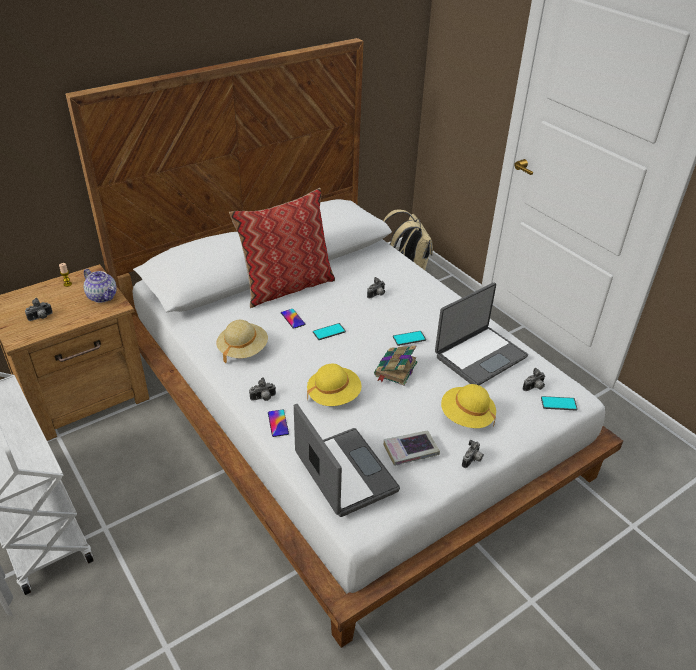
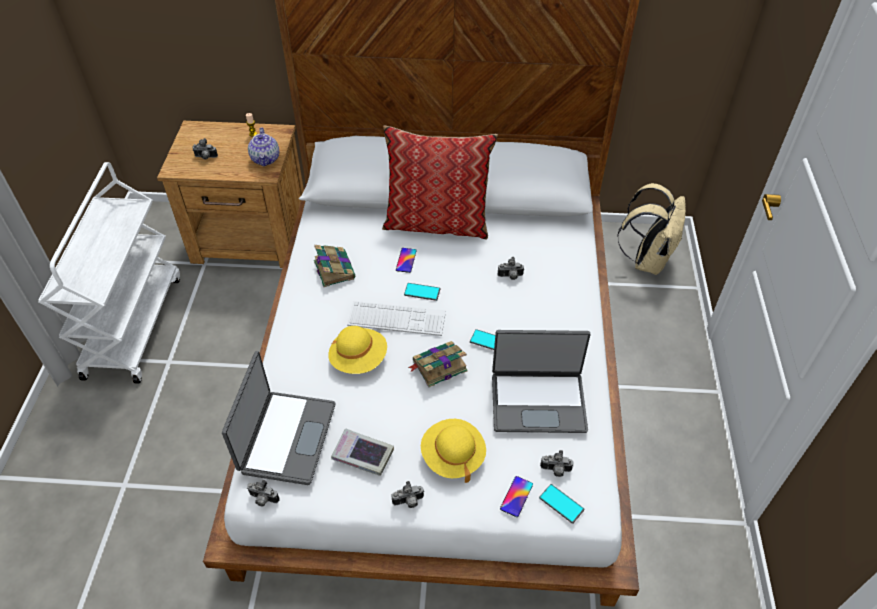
camera: 40 degrees right, 10 degrees up
(243, 350) = (334, 269): beige hat -> book
(263, 398) = (302, 326): camera -> camera (263, 499)
(278, 423) = (289, 356): phone -> phone (516, 496)
(331, 357) = (396, 319): none -> keyboard

